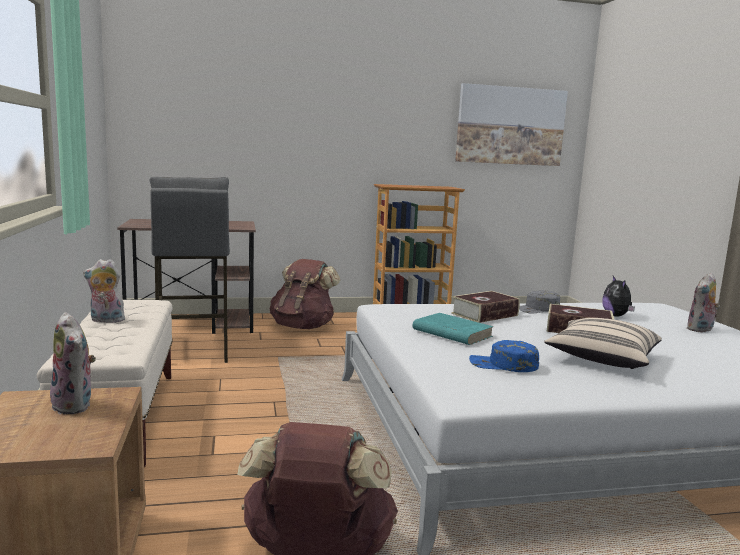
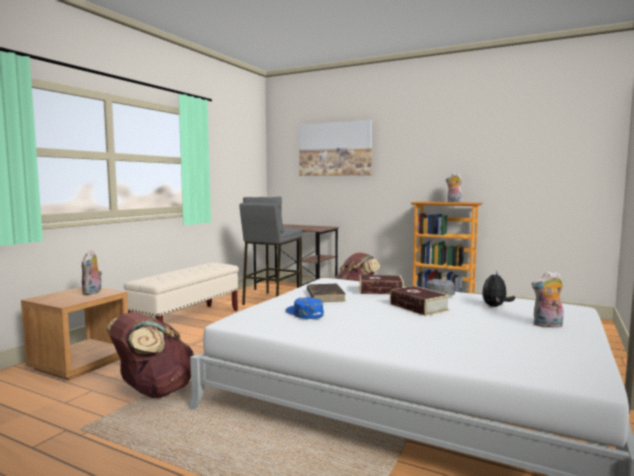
camera: 40 degrees right, 5 degrees down
(105, 320) = (186, 269): plush toy -> plush toy (453, 202)
(451, 333) = (325, 295): turquoise book -> brown book
(510, 126) = (538, 150): picture -> picture (335, 149)
(602, 359) = (381, 323): beige pillow -> none

